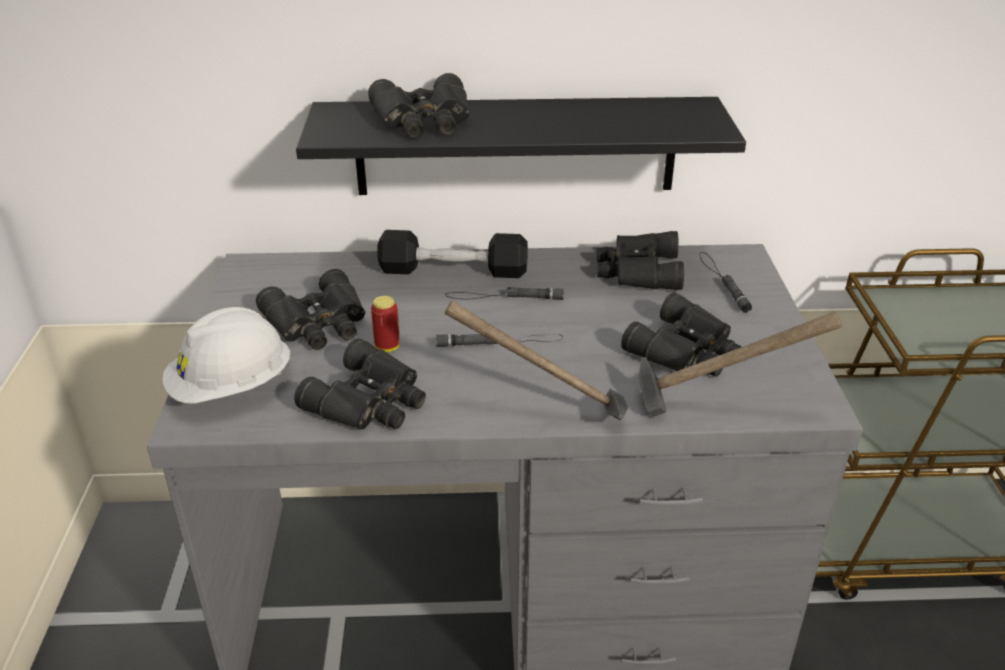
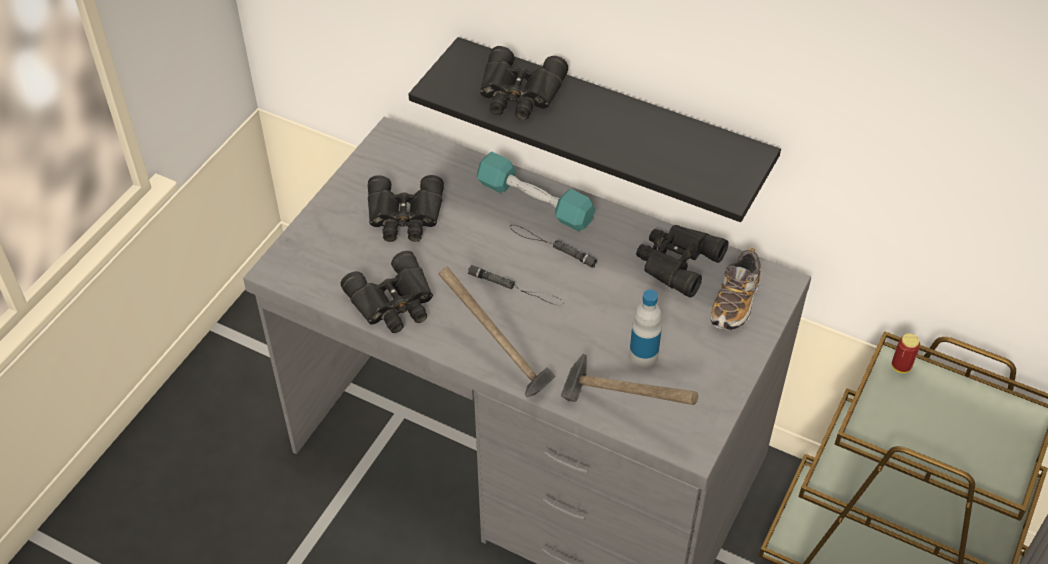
camera: 30 degrees right, 15 degrees up
(232, 388) = (316, 252): white hard hat -> none
(387, 347) = (436, 259): can -> can (901, 366)
(453, 270) = (534, 202): black dumbbell -> turquoise dumbbell
(686, 350) = (643, 356): black binoculars -> bottle
(722, 281) = (735, 302): black flashlight -> shoe

